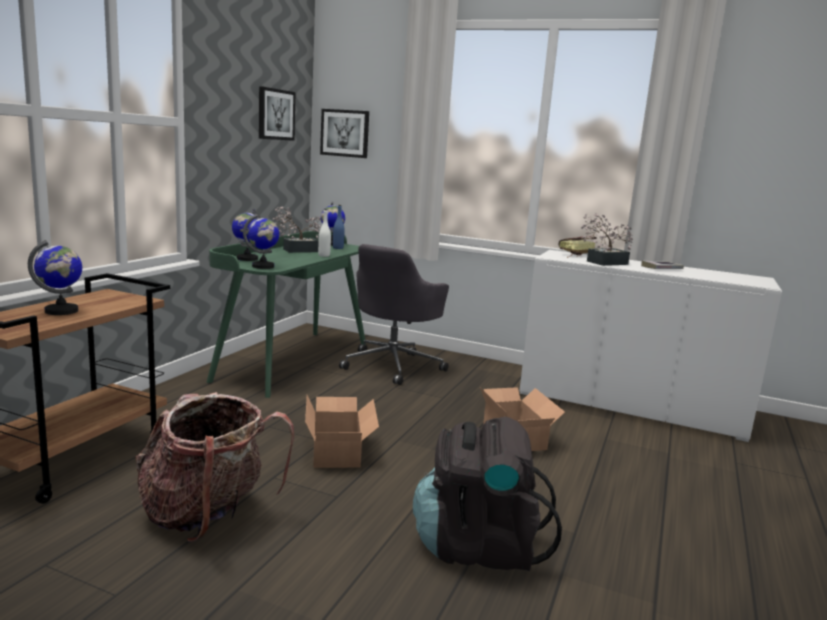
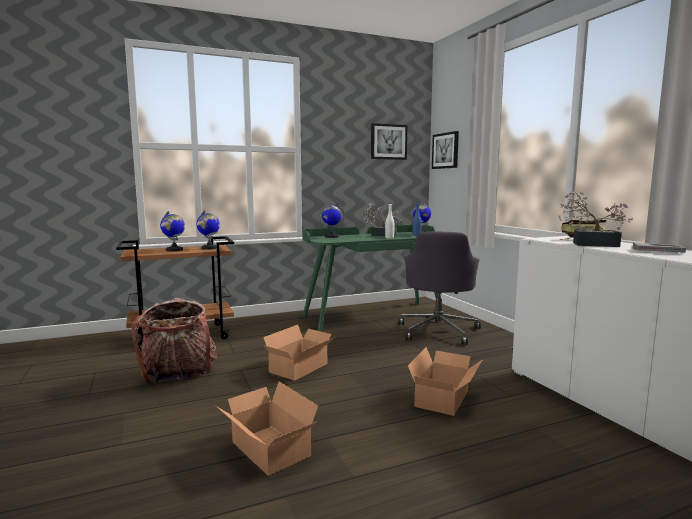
camera: 45 degrees right, 5 degrees down
(263, 266) = (326, 240): globe -> globe (209, 248)
(393, 365) = (438, 330): grey office chair -> grey office chair turned 60 degrees counterclockwise
(478, 546) = (268, 451): black backpack -> cardboard box

